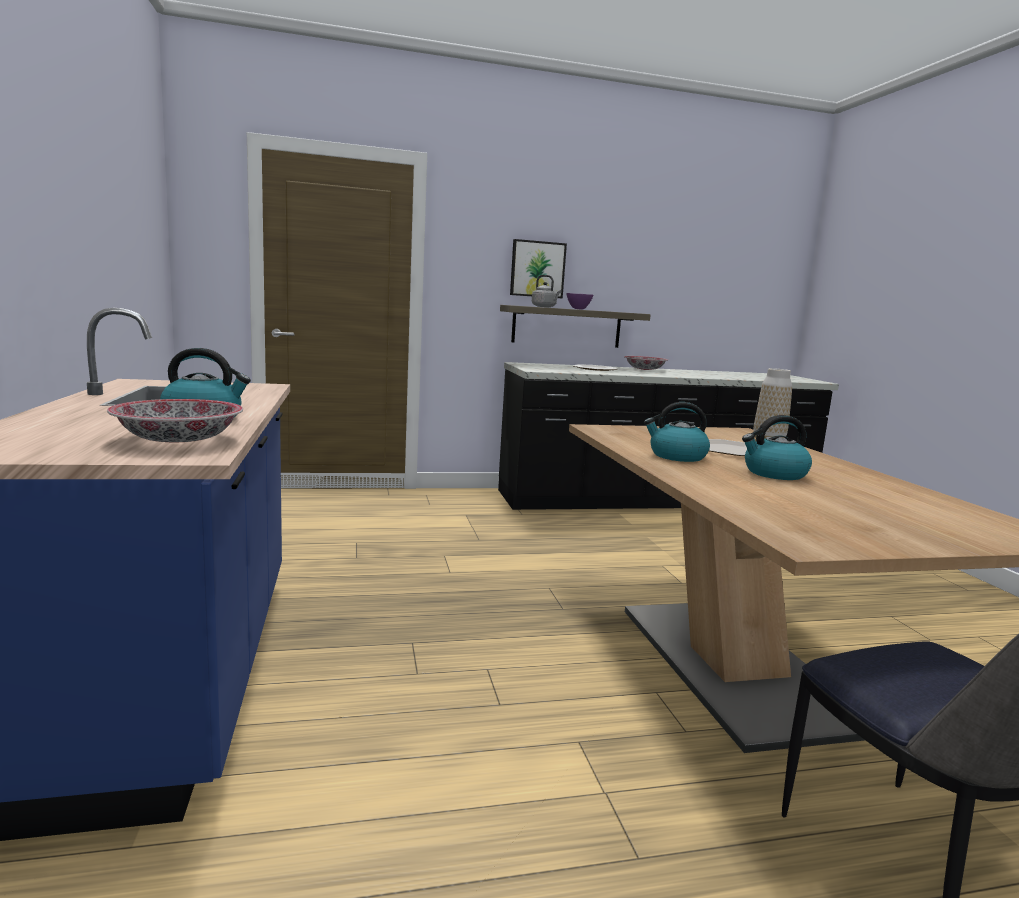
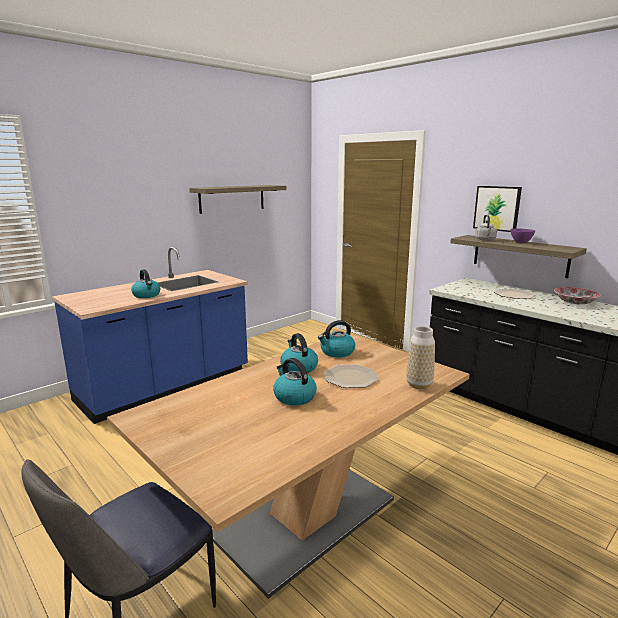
camera: 60 degrees right, 5 degrees up
(102, 216) = (232, 198): none -> shelf
(178, 440) = (108, 303): bowl -> none
(640, 438) = (337, 352): none -> kettle

